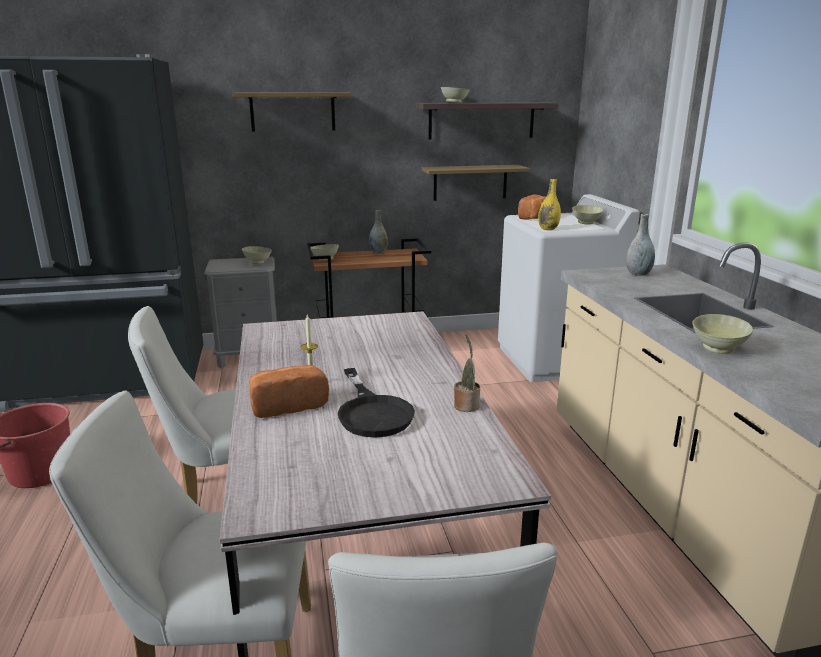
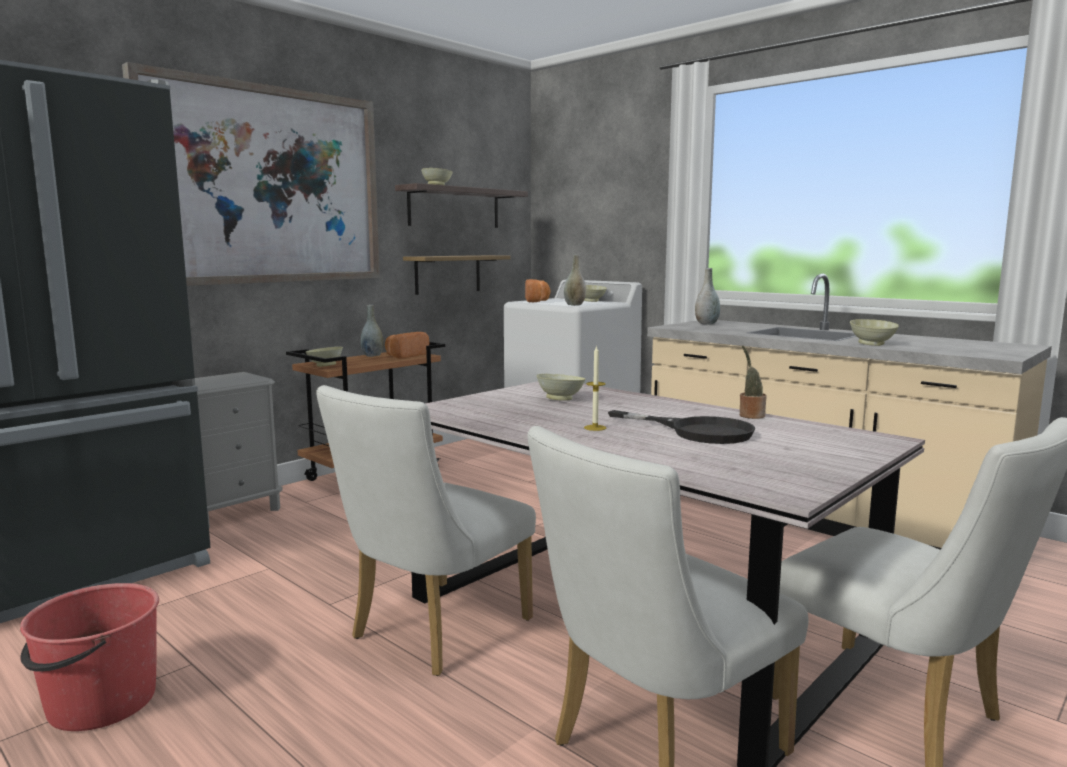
camera: 35 degrees left, 10 degrees down
(258, 262) = (240, 377): beige bowl -> beige bowl (561, 399)
(288, 405) = (617, 442): bread -> bread (405, 356)
(292, 111) = (265, 186): shelf -> picture
(548, 229) = (574, 305): yellow vase -> grey vase

